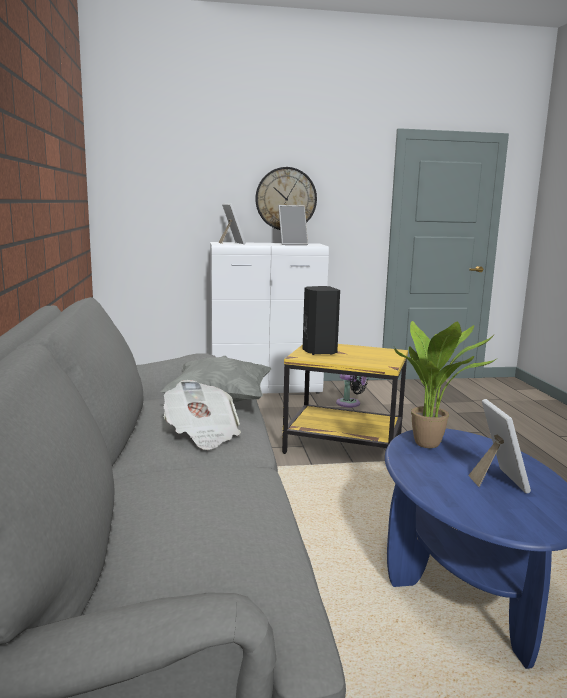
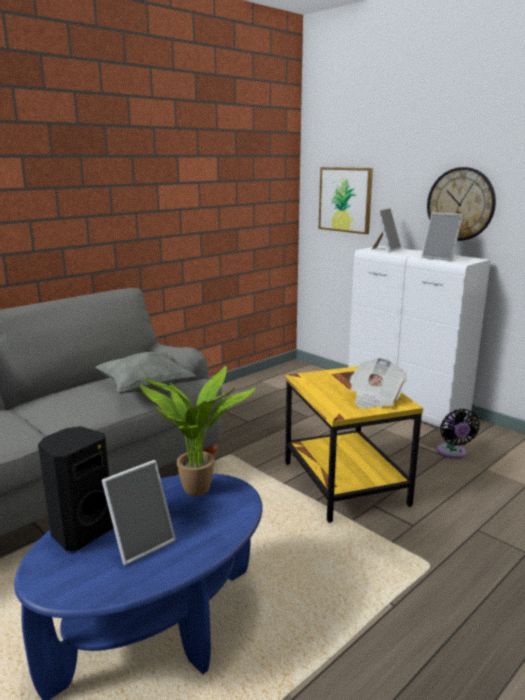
camera: 55 degrees right, 5 degrees up
(157, 198) = (345, 200): none -> picture
(202, 434) = (69, 404): newspaper -> newspaper (375, 398)
(318, 351) = (333, 378): black speaker -> black speaker (81, 532)

